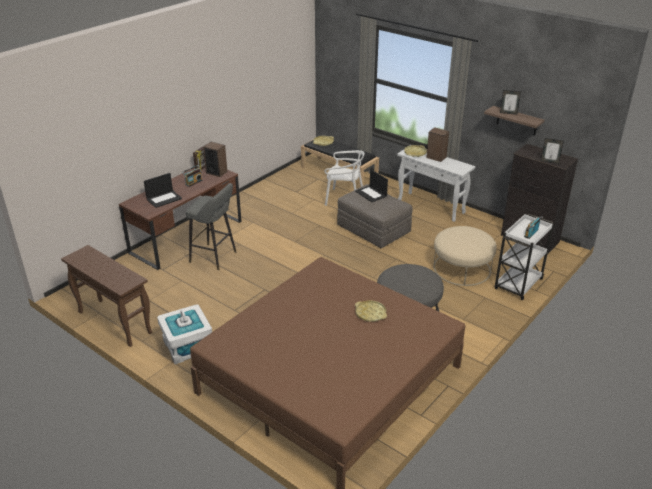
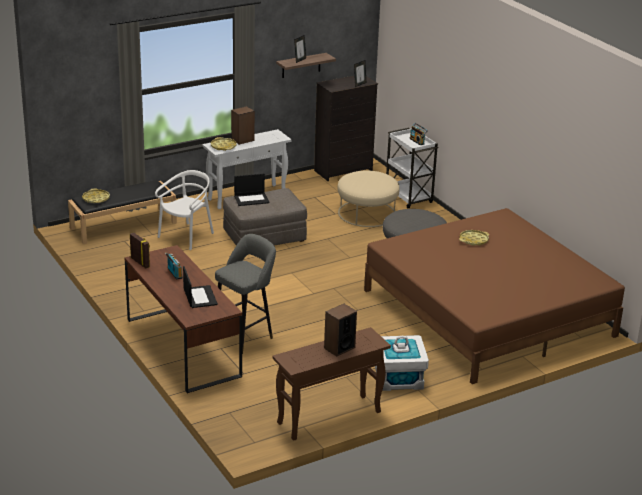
camera: 70 degrees left, 5 degrees down
(216, 172) = (161, 256): speaker -> speaker (339, 348)

